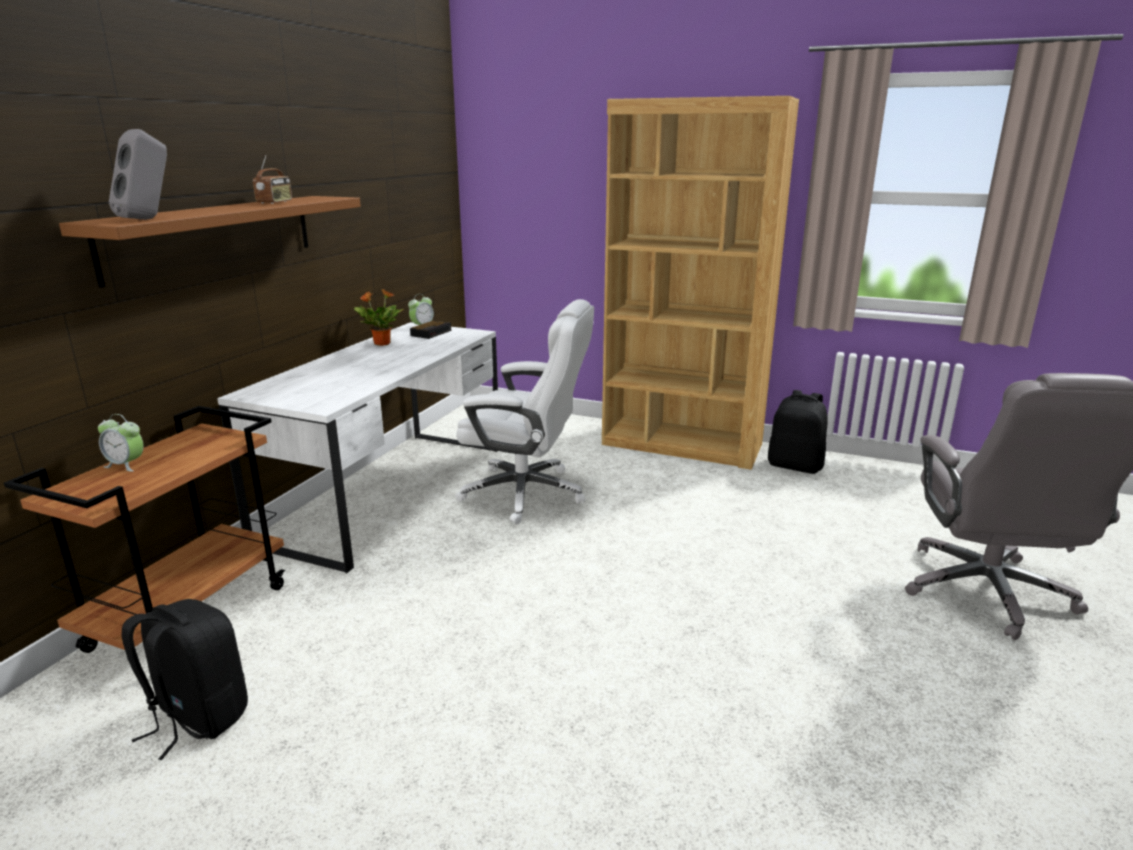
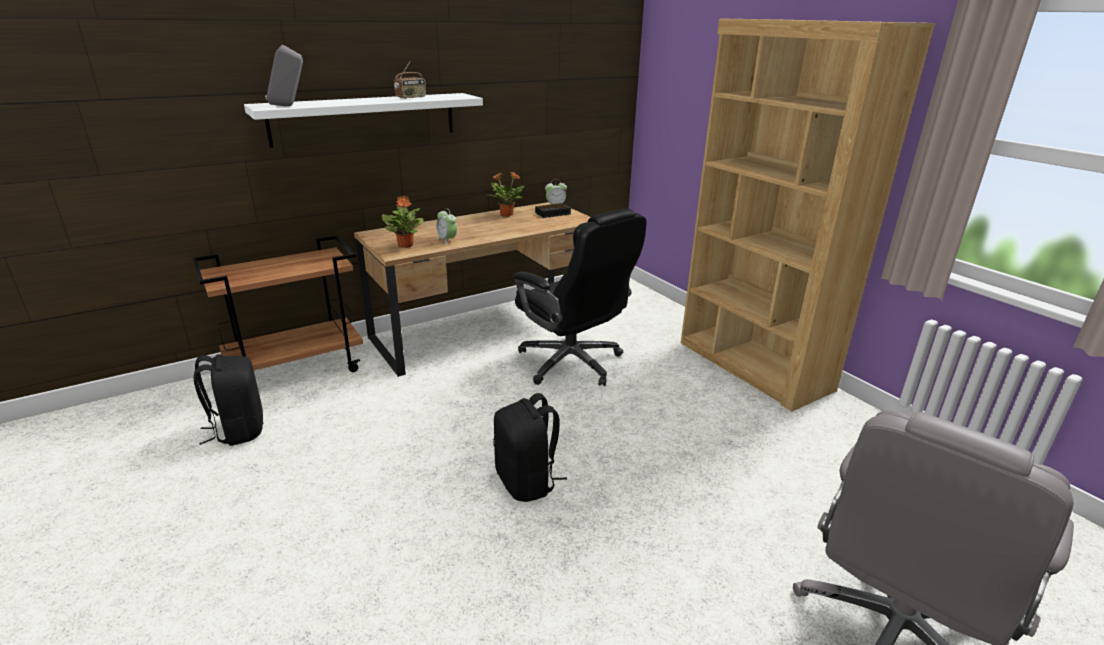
camera: 35 degrees right, 5 degrees up
(126, 465) = (265, 264): alarm clock -> alarm clock (447, 240)
(213, 236) = (365, 119): brown shelf -> white shelf
(319, 395) = (405, 245): none -> potted plant
(390, 491) = (486, 329): white desk -> brown desk
(526, 493) = (572, 363): white office chair -> black office chair
(795, 466) = (844, 424): black backpack -> black backpack (527, 482)

